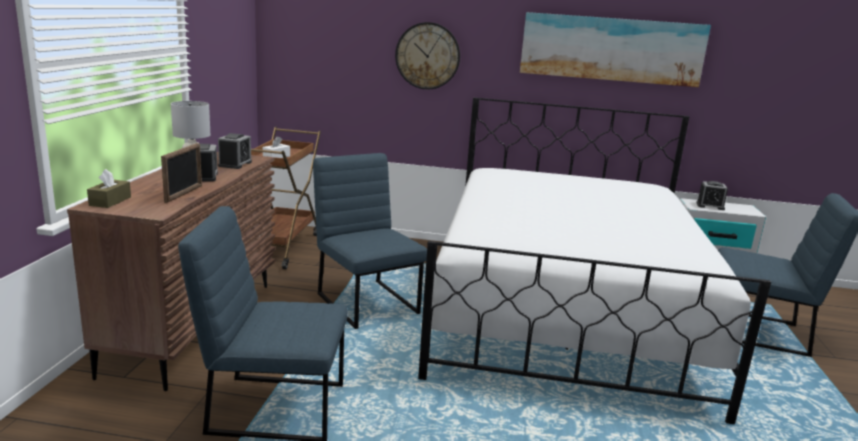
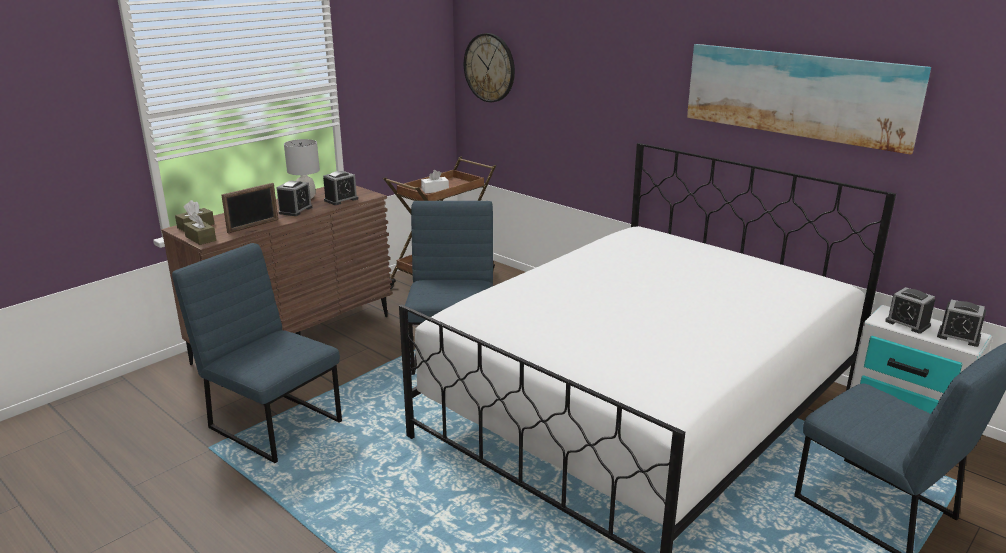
camera: 35 degrees right, 5 degrees up
(142, 211) = (200, 238): none -> brown tissue box
(427, 56) = (597, 91): wall clock -> wall clock (489, 68)
(743, 208) = (958, 337): none -> alarm clock

